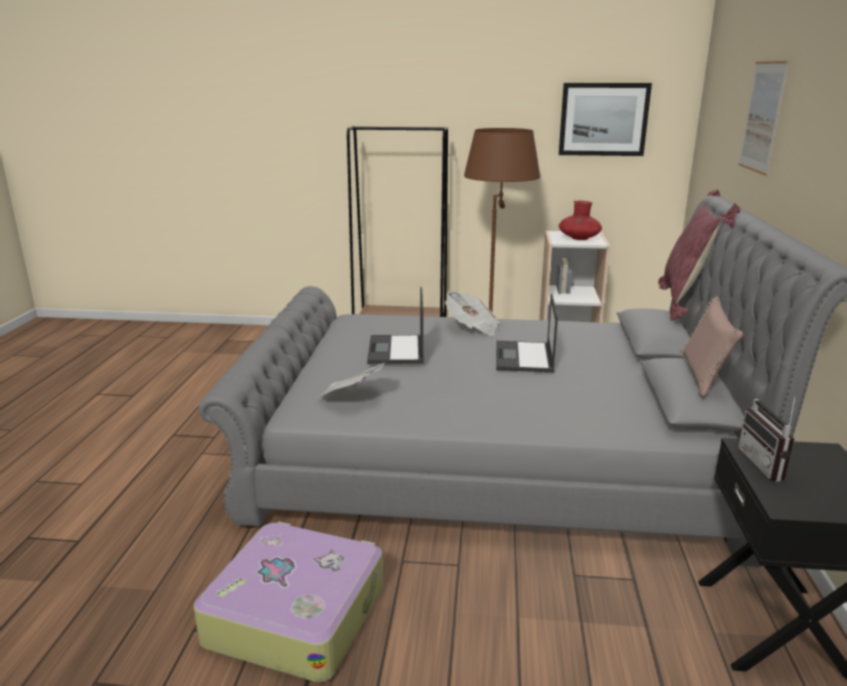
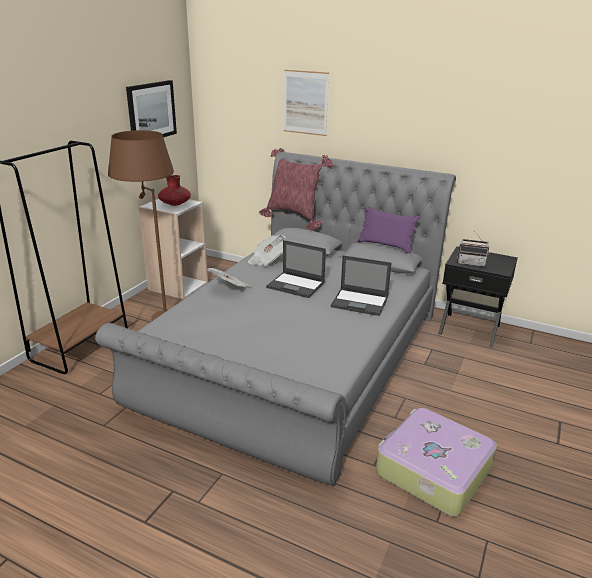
camera: 70 degrees left, 5 degrees up
(351, 397) = (316, 355): newspaper -> newspaper (267, 260)
(396, 350) = (252, 323): laptop -> laptop (360, 302)
(704, 375) = (385, 246): beige pillow -> purple pillow

